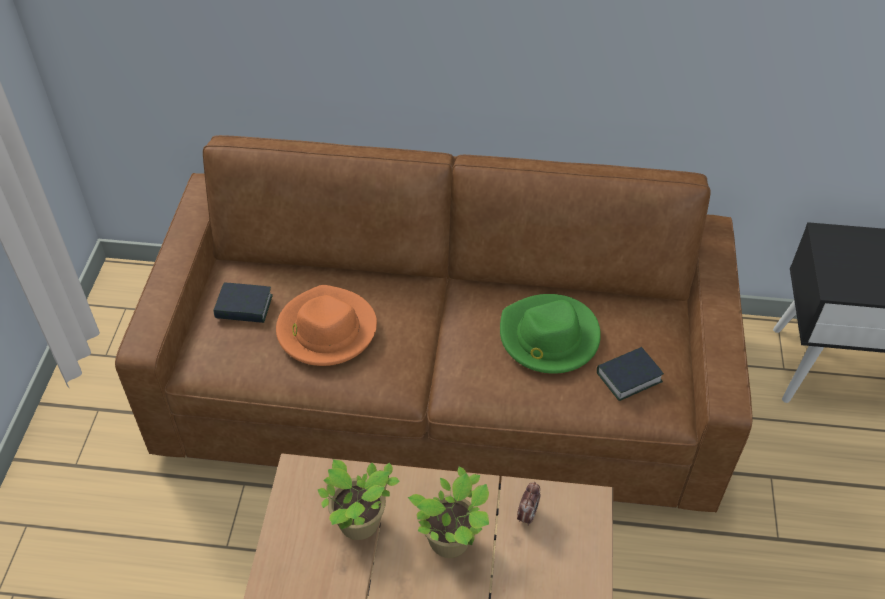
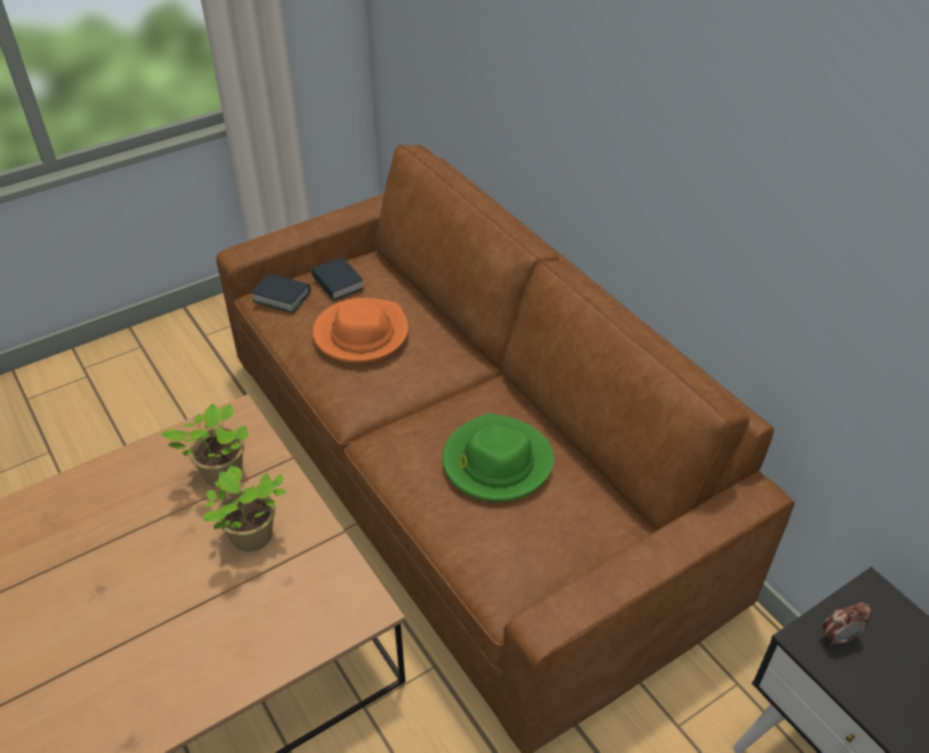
camera: 50 degrees right, 5 degrees down
(527, 515) = (320, 572): alarm clock -> alarm clock (838, 636)
(628, 377) = (511, 542): book -> book (281, 297)

